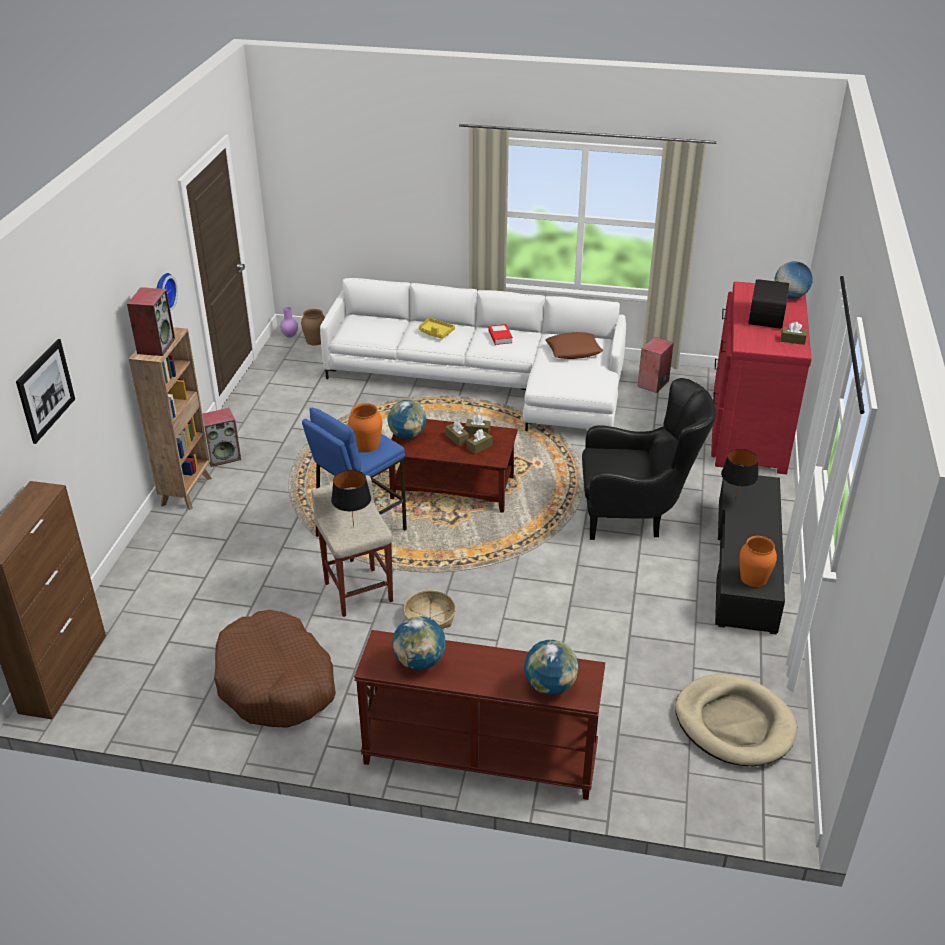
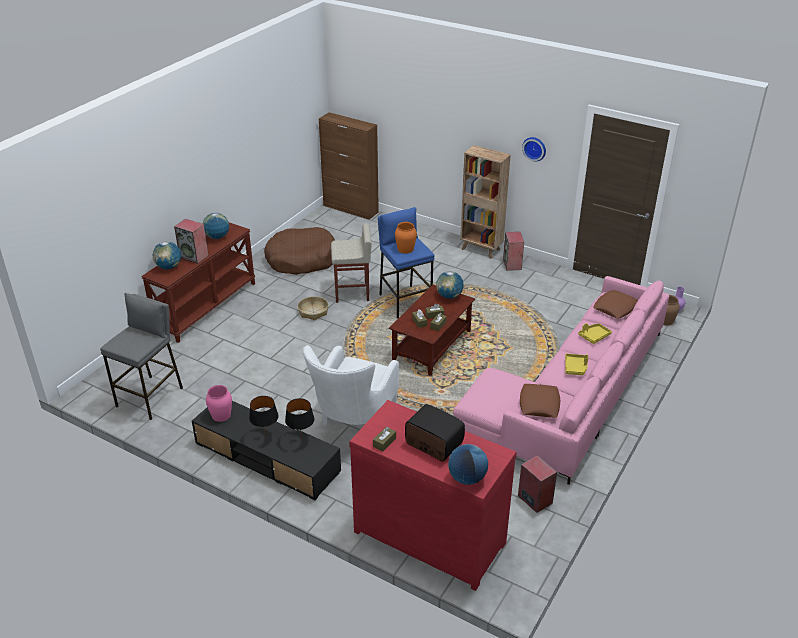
camera: 110 degrees right, 0 degrees up
(45, 390) = (408, 102): picture -> none
(156, 345) = (484, 152): speaker -> speaker (194, 256)
(353, 526) = (347, 248): black table lamp -> black table lamp (266, 436)
(371, 326) = (615, 308): none -> brown pillow
(488, 382) = (570, 396): white sofa -> pink sofa
(500, 337) = (575, 368): book -> yellow tray
(636, 515) = (352, 422): black armchair -> white armchair
(734, 724) = (150, 397): beige dog bed -> grey stool
(754, 578) = (221, 415): orange vase -> pink vase

